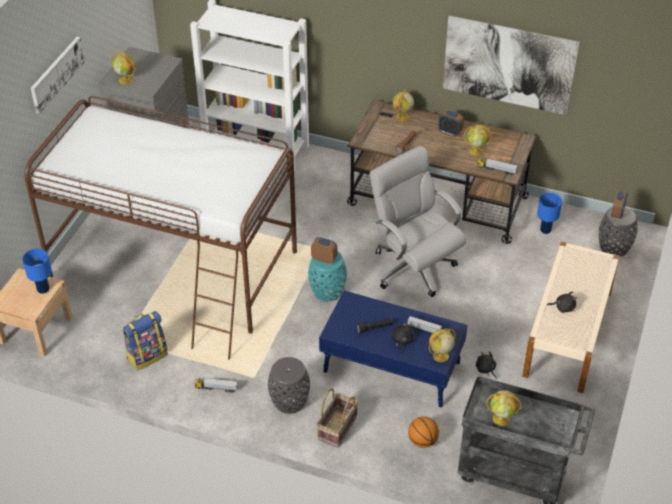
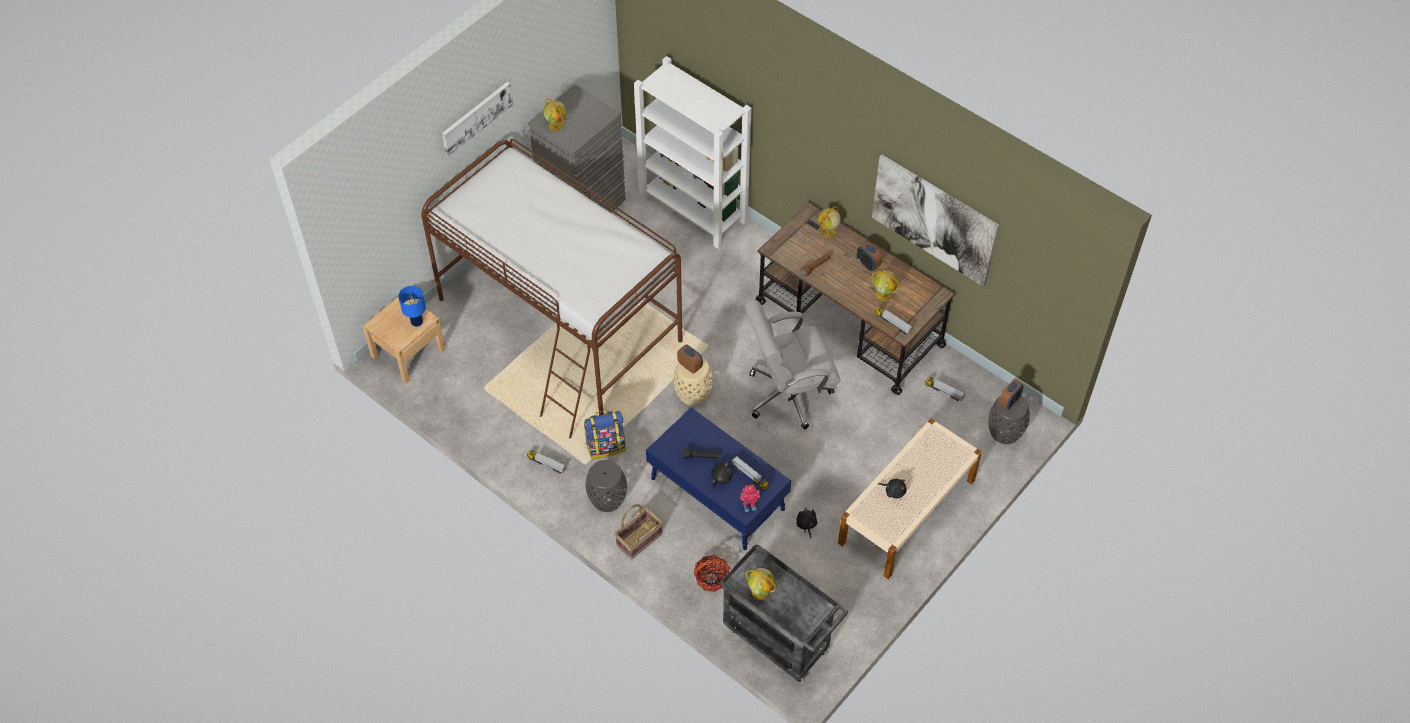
camera: 20 degrees right, 10 degrees up
(147, 355) = (497, 411): backpack -> backpack (606, 446)
(327, 291) = (693, 393): turquoise stool -> beige stool
(413, 268) = (788, 394): grey office chair -> grey office chair turned 90 degrees counterclockwise
(422, 441) = (711, 578): basketball -> basket
(440, 356) = (749, 505): globe -> toy robot
(546, 231) = (944, 391): blue table lamp -> toy truck

